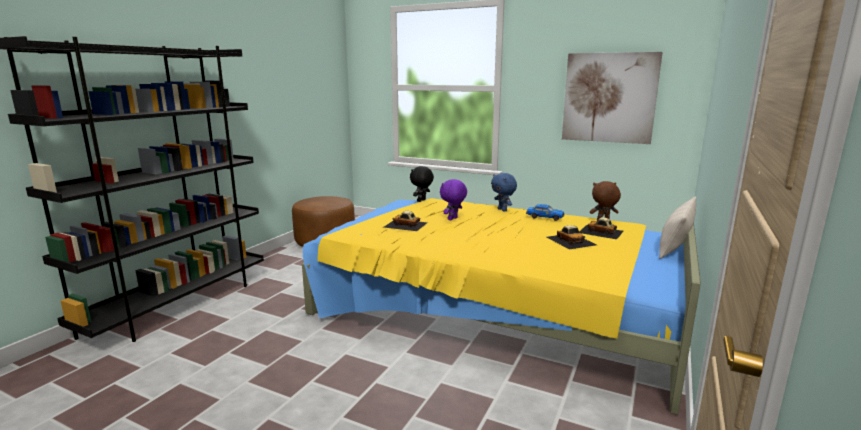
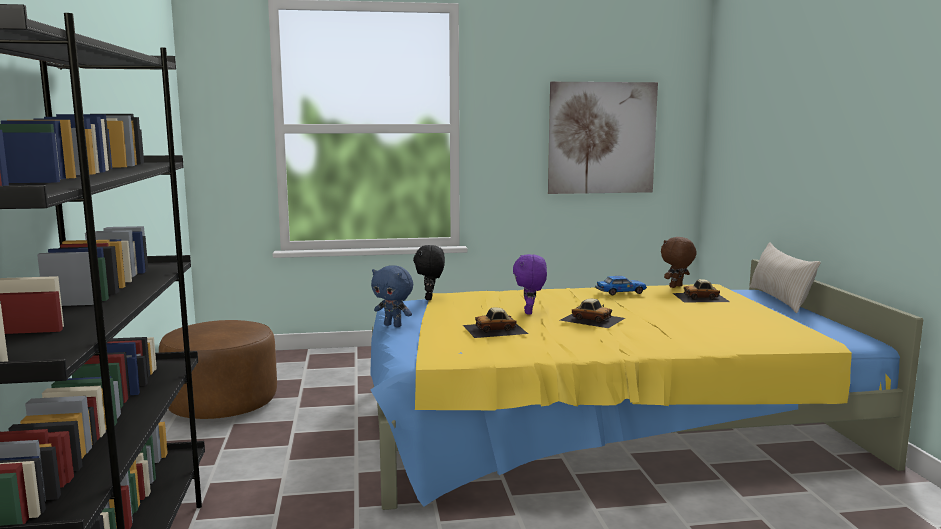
camera: 35 degrees left, 5 degrees down
(503, 210) = (555, 292): blue plush toy -> blue plush toy (393, 325)
(571, 240) = (700, 311): toy car -> toy car (592, 319)

